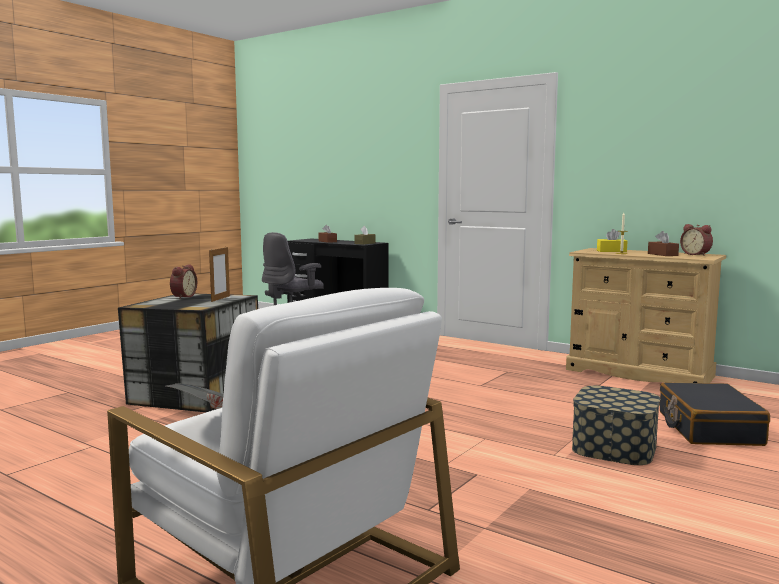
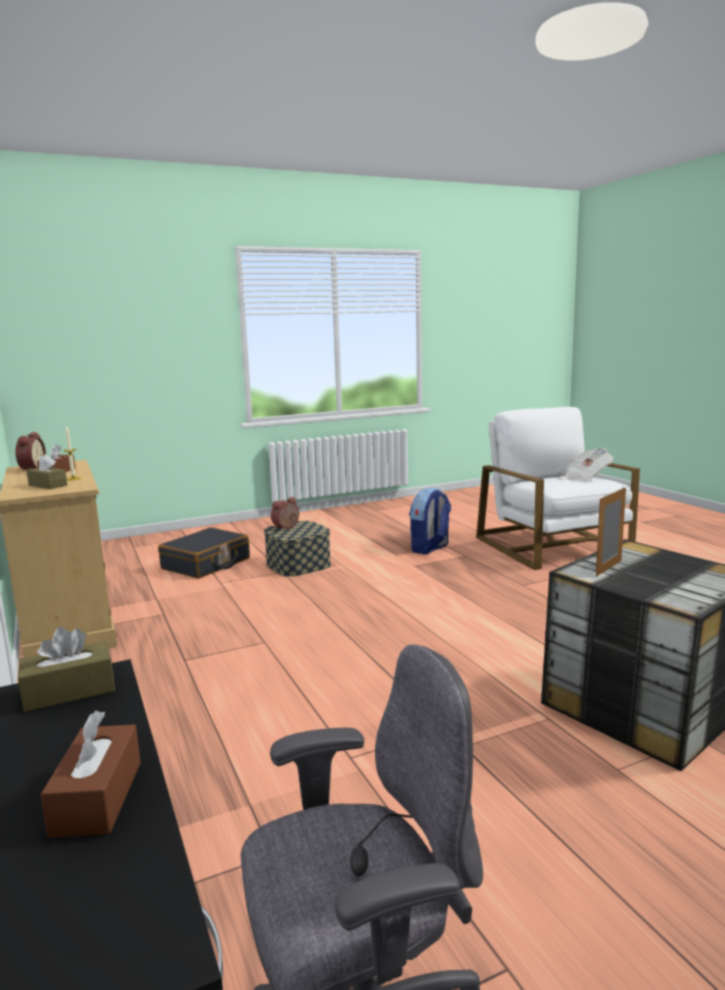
camera: 150 degrees left, 5 degrees up
(182, 296) = (680, 591): alarm clock -> alarm clock (286, 527)
(501, 514) = (430, 548): none -> backpack
(611, 251) = (48, 485): yellow tissue box -> brown tissue box

